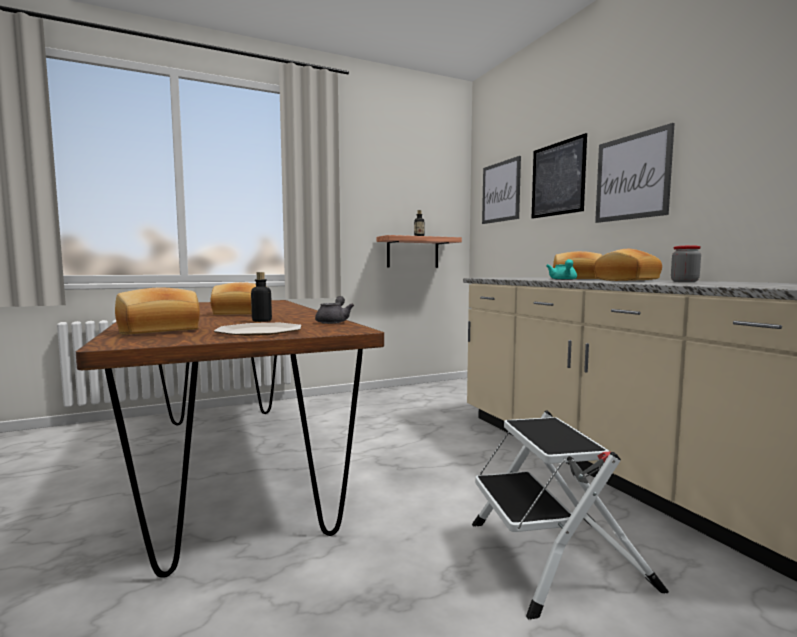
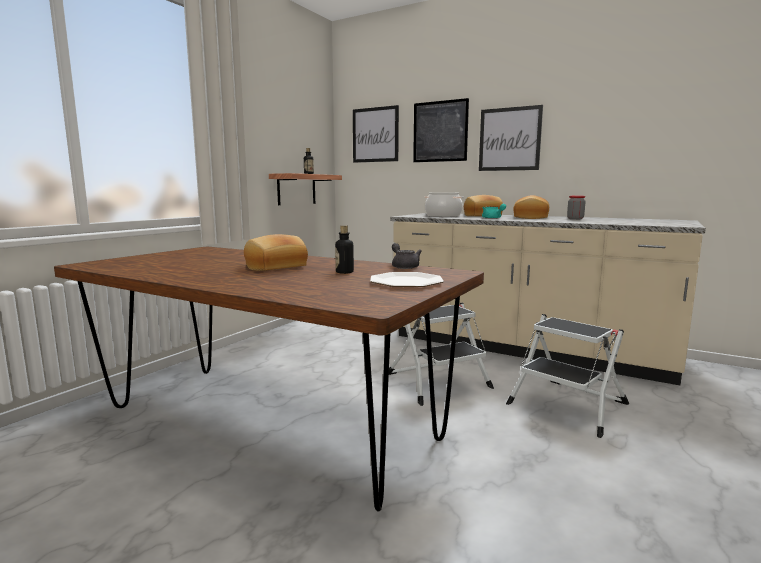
camera: 35 degrees left, 5 degrees up
(160, 331) = (323, 292): bread -> none
(435, 474) = (436, 382): none -> step ladder
(522, 278) = (443, 216): none -> cooking pot

